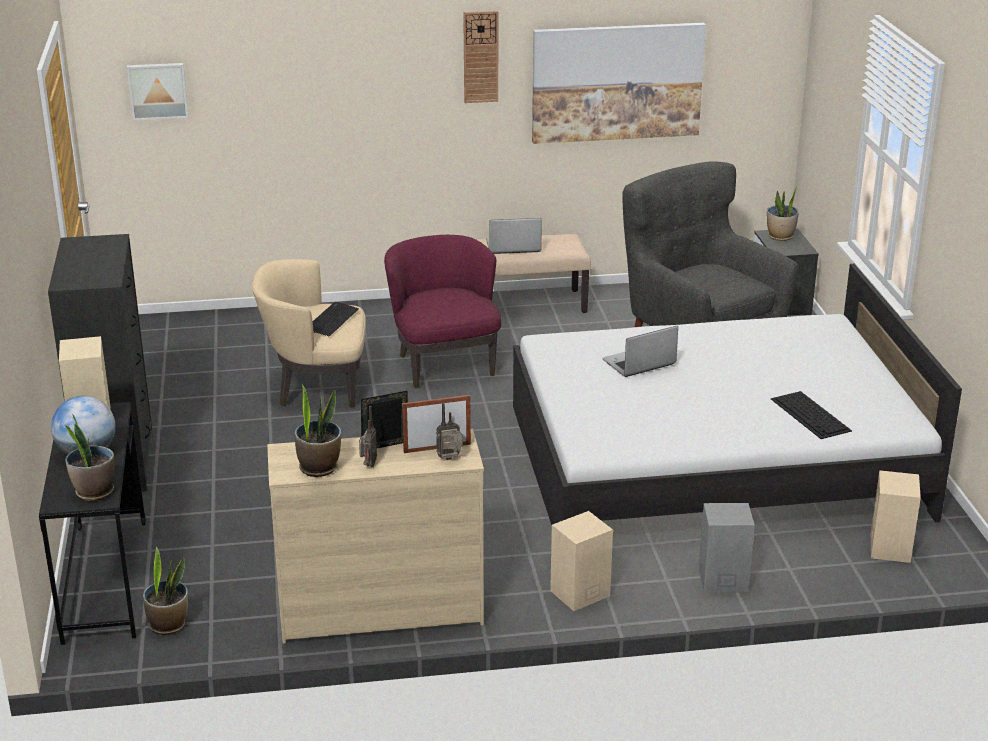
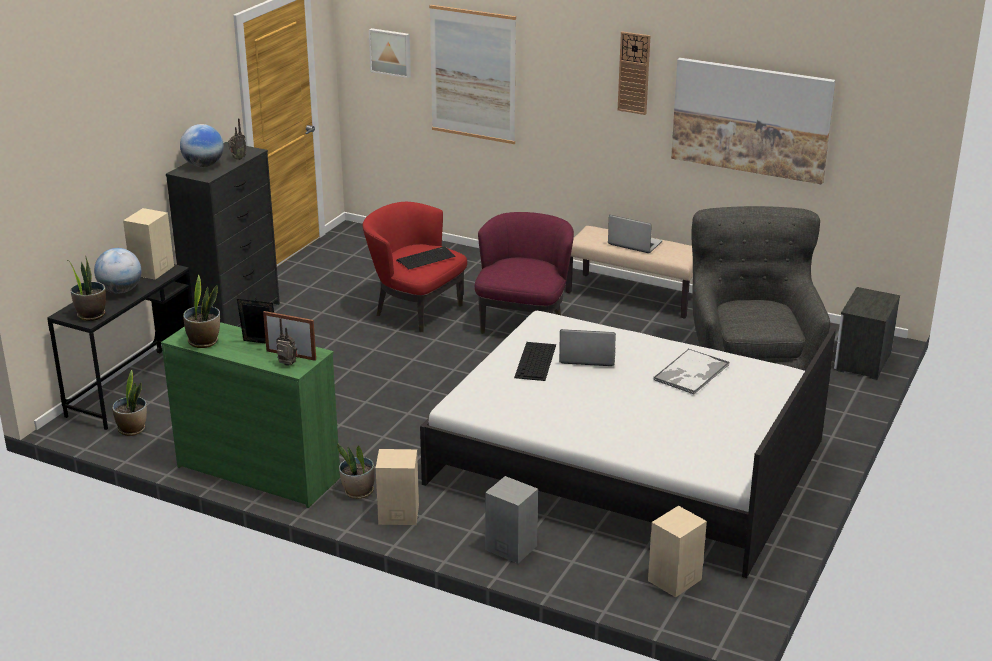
camera: 35 degrees right, 0 degrees up
(81, 270) = (203, 165): none -> globe
(275, 97) = (473, 74): none -> picture
(316, 387) = (415, 310): beige armchair -> red armchair
(368, 465) = (233, 351): radio -> radio (237, 159)
(380, 611) = (259, 472): beige dresser -> green dresser
(748, 347) = (691, 373): none -> tray
(780, 237) = (872, 298): potted plant -> potted plant (358, 492)
(811, 415) = (662, 440): keyboard -> keyboard (535, 361)

